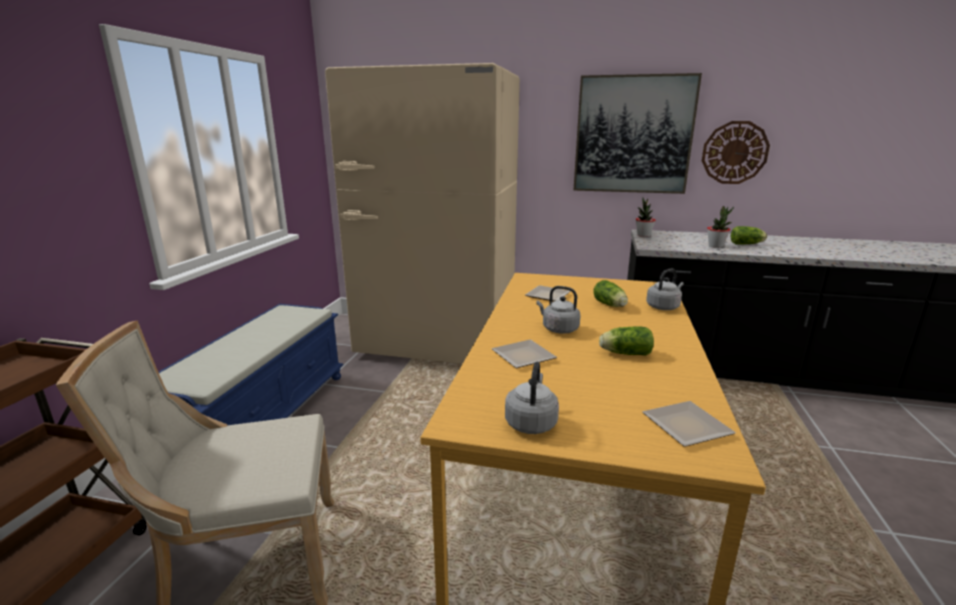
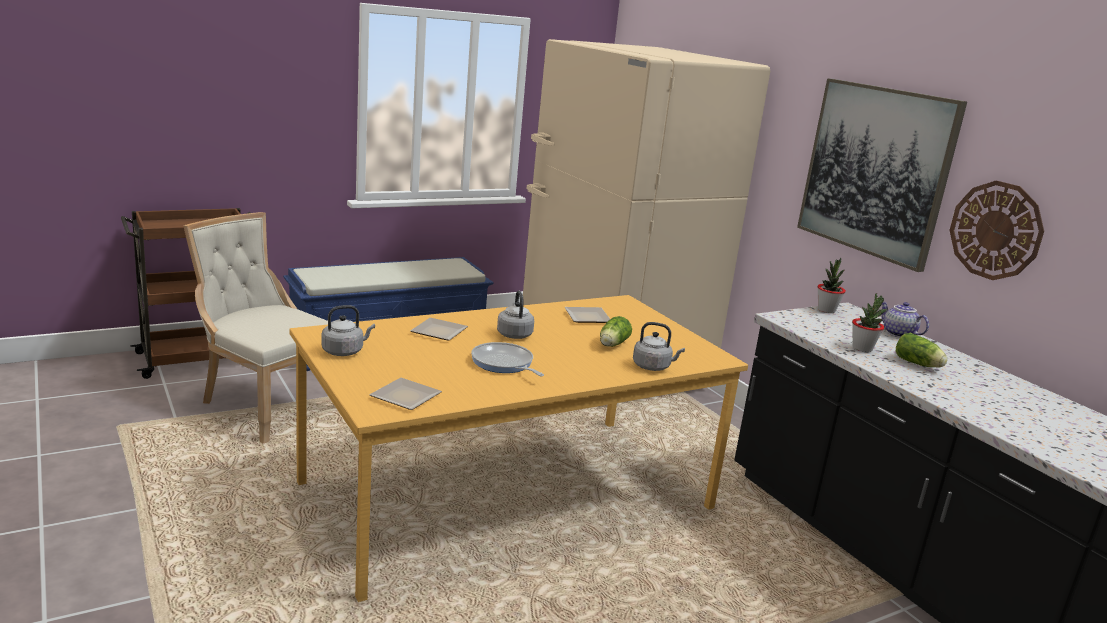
camera: 45 degrees right, 0 degrees up
(624, 353) = (504, 364): lettuce -> frying pan
(693, 235) = (897, 333): none -> teapot

